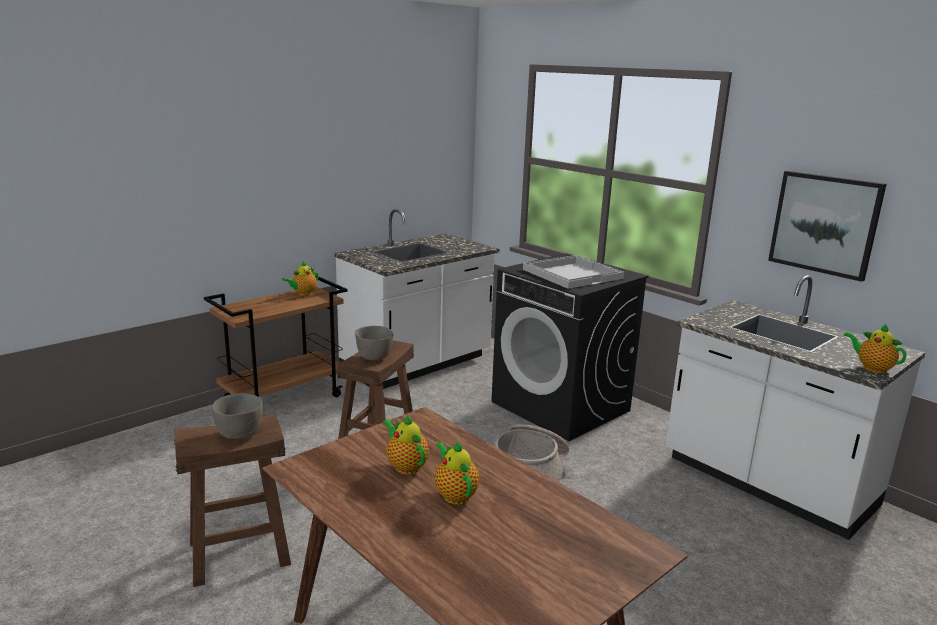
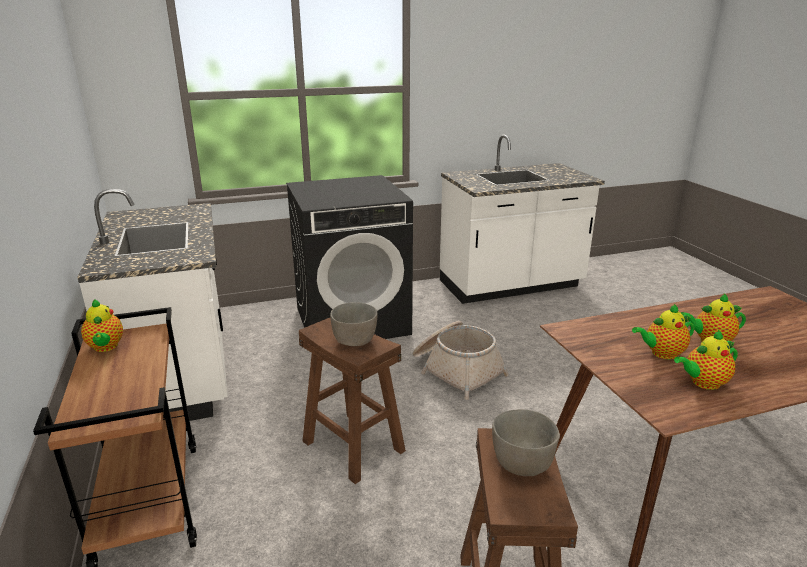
camera: 65 degrees left, 5 degrees up
(572, 273) = (351, 191): white tray -> none
(825, 224) = (494, 97): picture -> none
(871, 368) = (580, 176): teapot -> teapot (703, 383)

